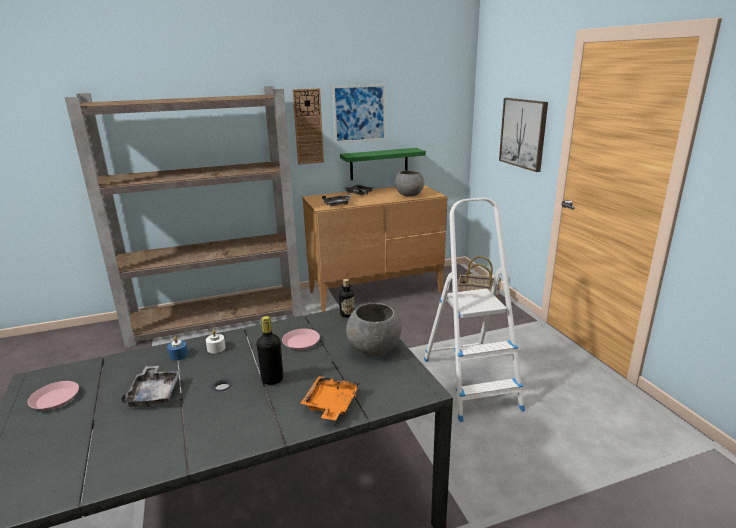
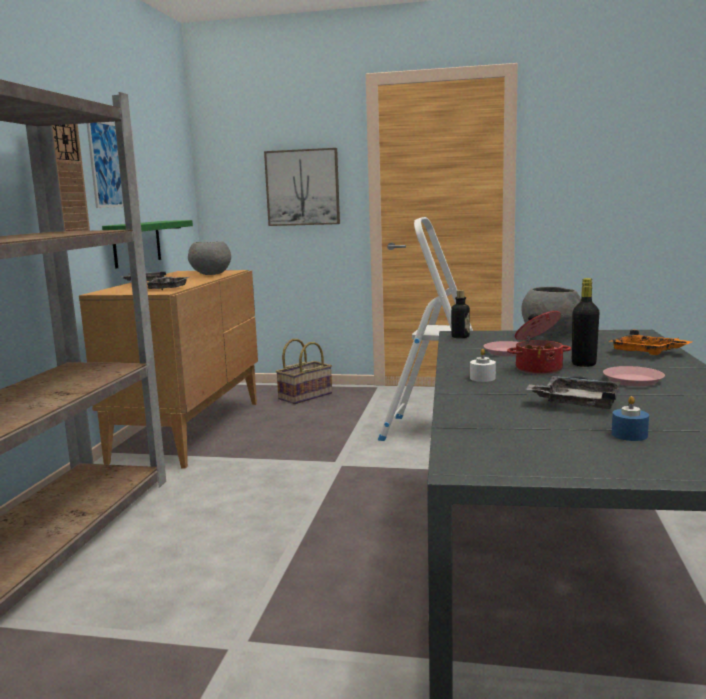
camera: 60 degrees left, 10 degrees down
(55, 399) = (550, 450): pink plate -> pink plate (633, 380)
(178, 355) = (481, 392): blue candle -> blue candle (629, 435)
(249, 363) = (538, 369): none -> cooking pot

